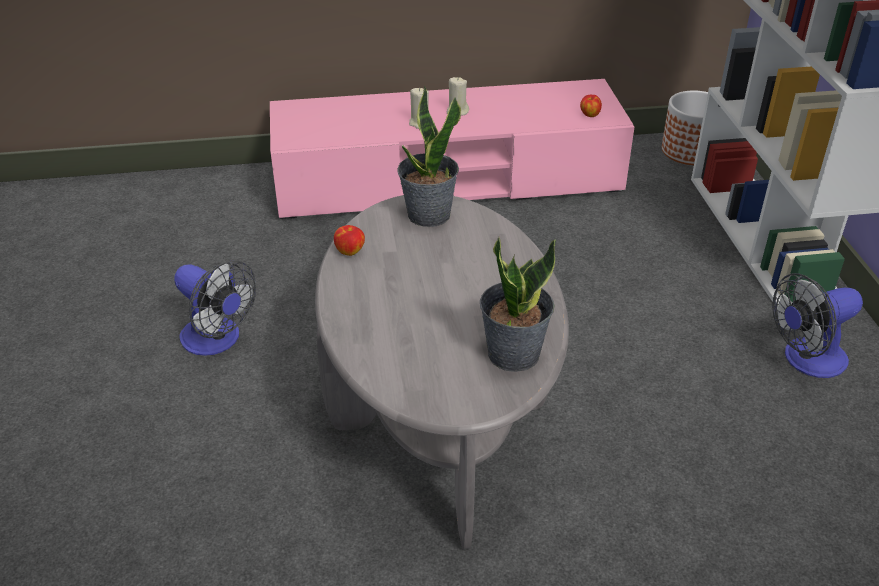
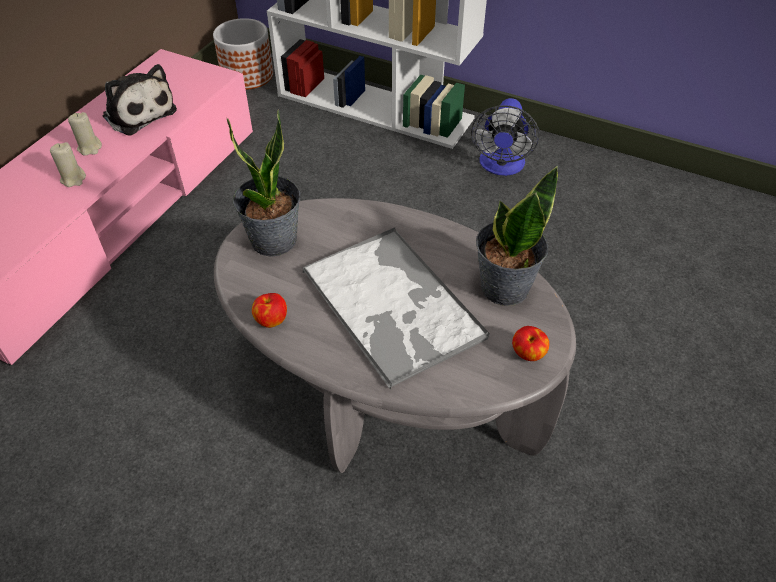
camera: 55 degrees left, 10 degrees up
(217, 340) = (134, 513): fan -> none
(425, 301) = (393, 305): none -> tray
(520, 109) = (138, 112): none -> plush toy
(589, 115) = (198, 84): apple -> apple (528, 354)

